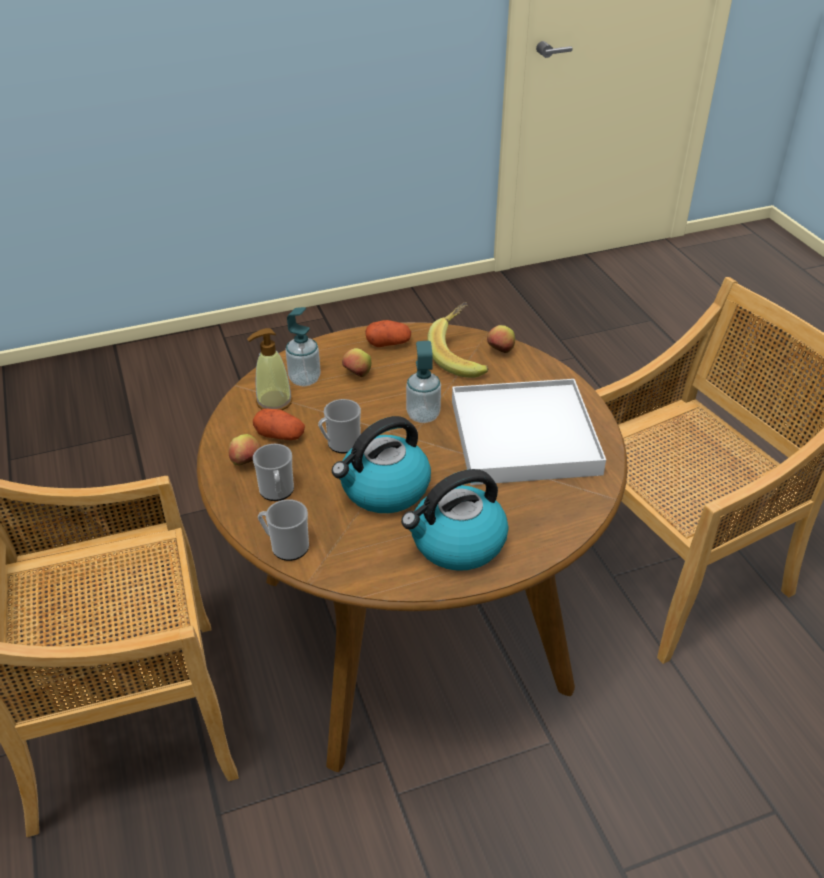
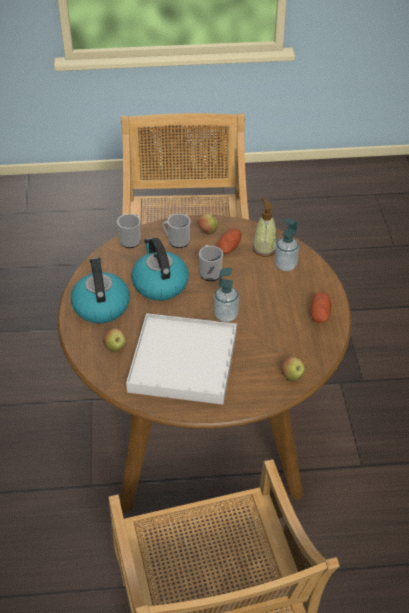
camera: 105 degrees right, 5 degrees up
(357, 375) = (283, 291): apple -> apple (116, 348)
(462, 356) = (291, 352): banana -> none

